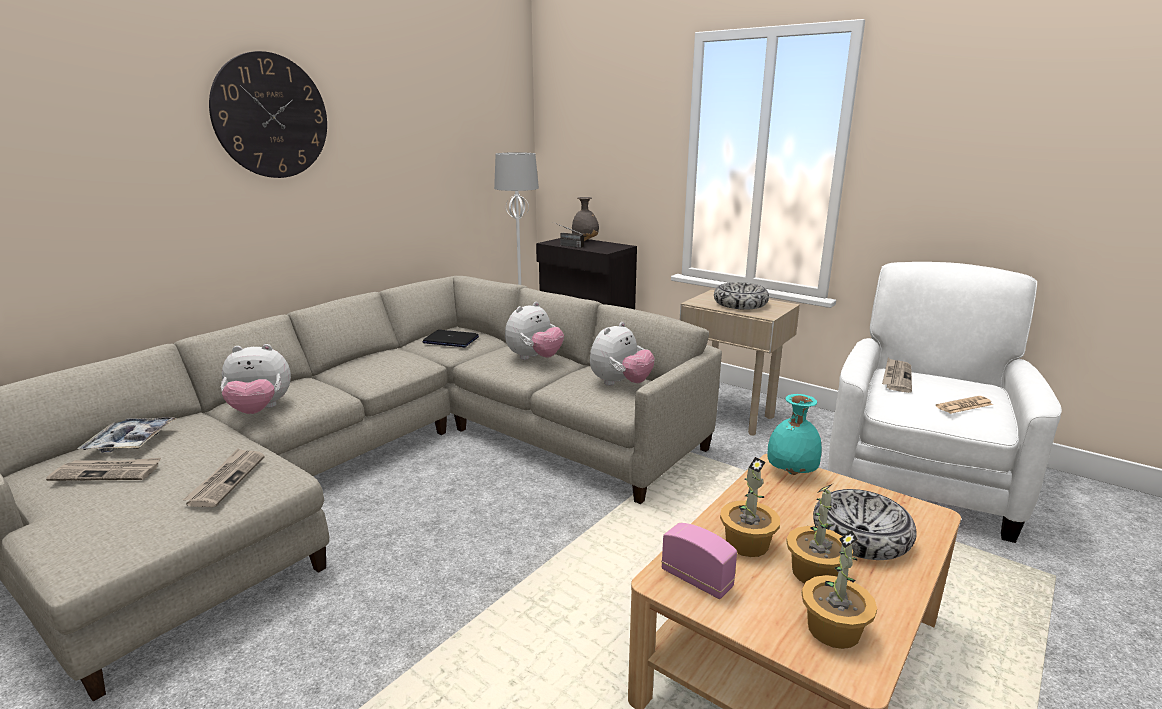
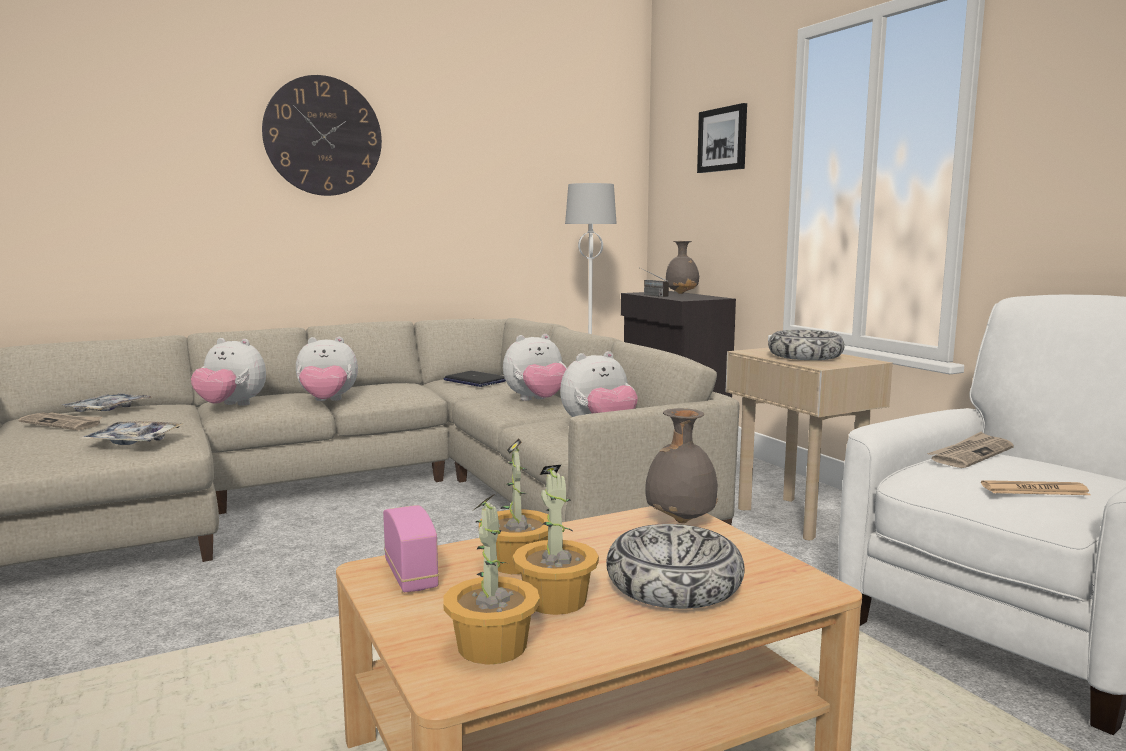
camera: 25 degrees right, 10 degrees down
(226, 479) = (134, 441): newspaper -> tray
(344, 386) = (327, 401): none -> plush toy
(617, 114) = (723, 139): none -> picture
(790, 472) = (679, 520): turquoise vase -> grey vase

